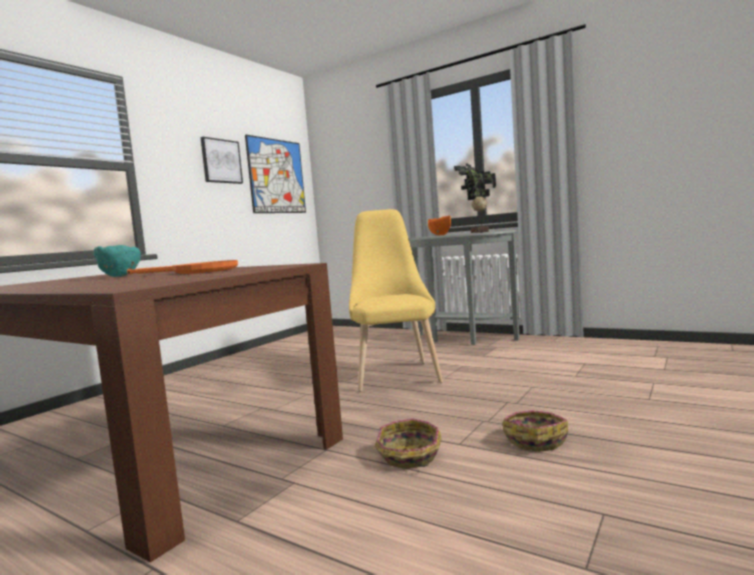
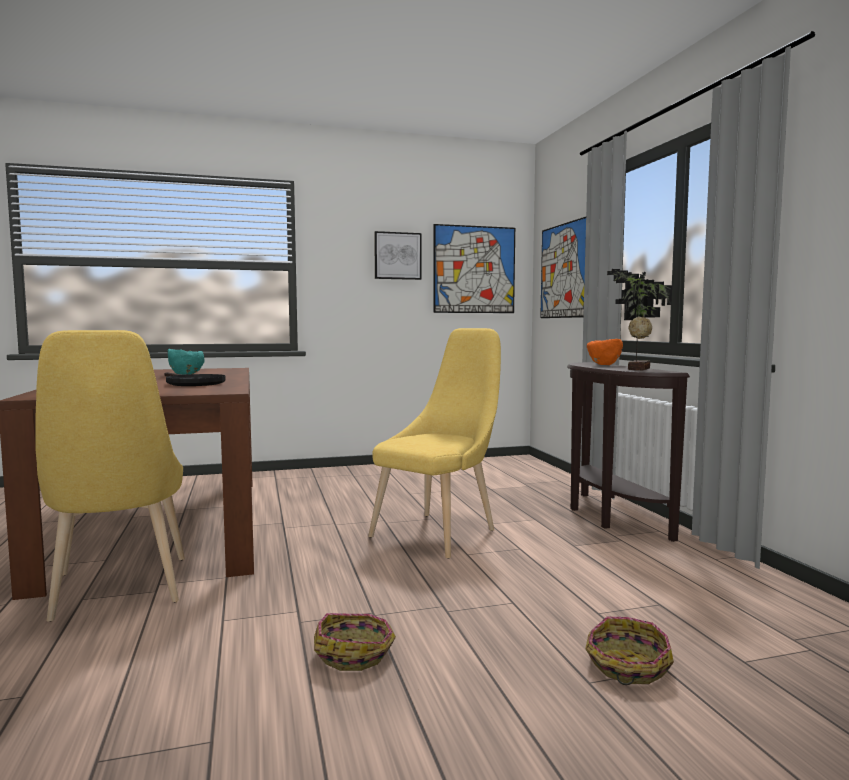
camera: 40 degrees right, 0 degrees up
(196, 272) = (192, 383): orange frying pan -> black frying pan
(260, 499) = (119, 592): none -> yellow chair
(354, 176) = (564, 271): none -> picture
(409, 456) = (247, 612): basket -> basket (627, 666)
(460, 340) = (608, 516): grey console table -> brown console table

